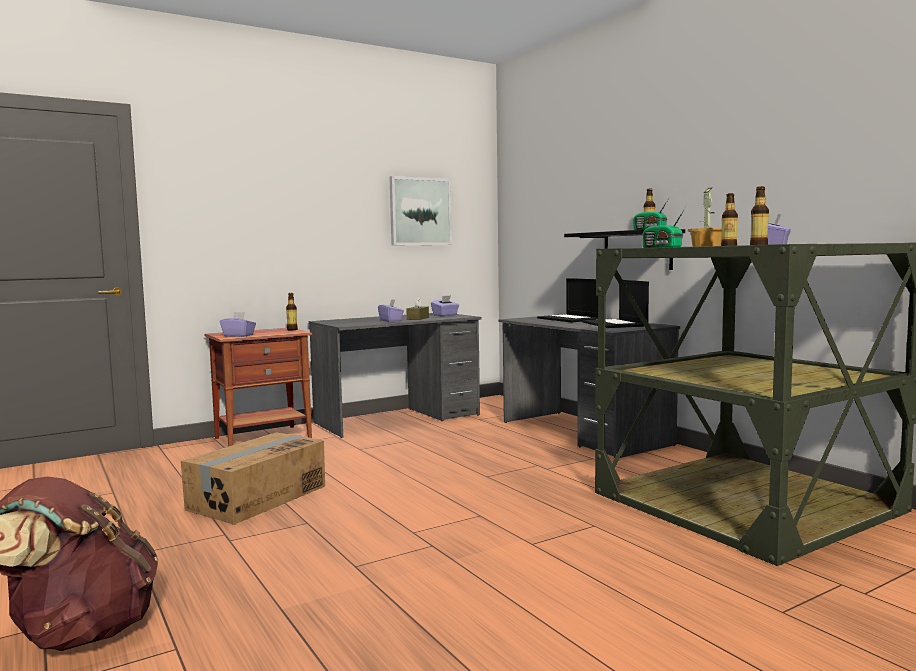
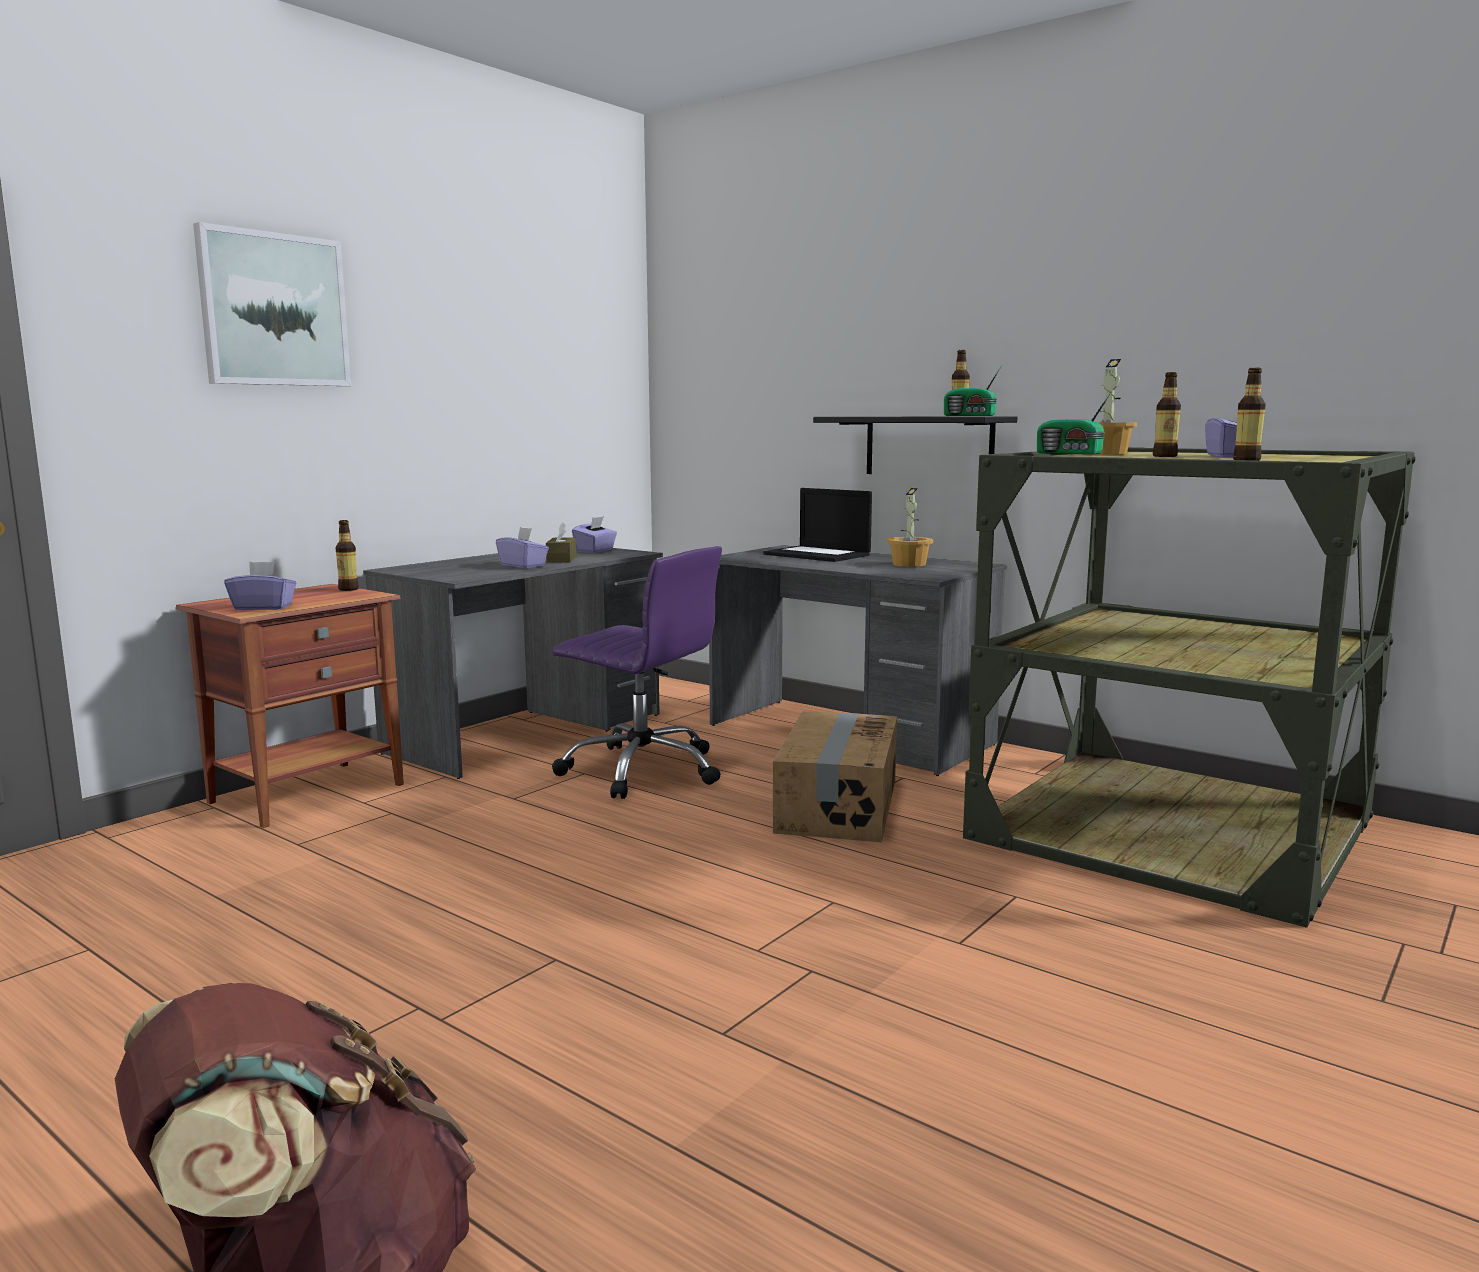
camera: 20 degrees left, 5 degrees up
(257, 497) = (411, 920): cardboard box -> cardboard box (836, 805)
(420, 211) = (536, 369): picture -> picture (274, 310)
(441, 442) = (642, 770): none -> purple office chair
(615, 324) = (909, 564): laptop -> potted plant

